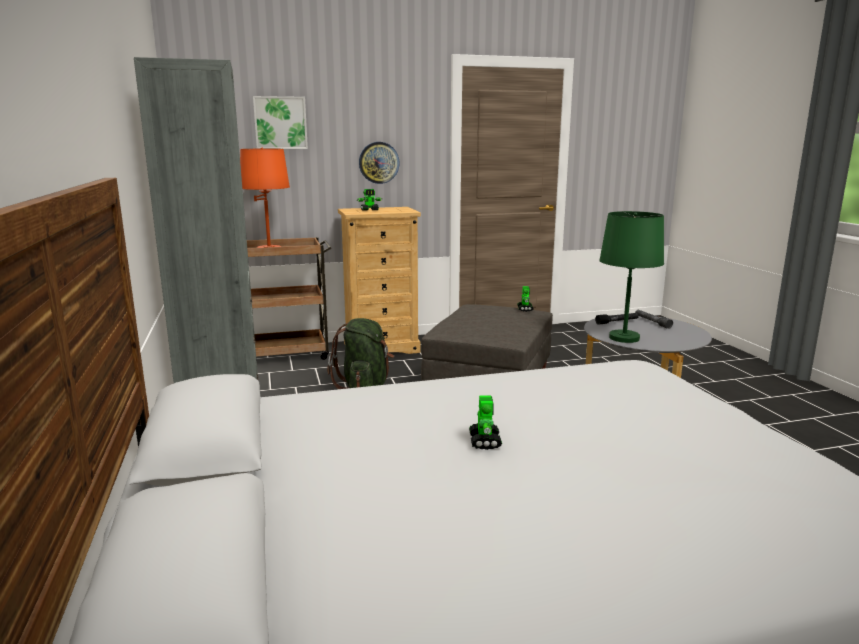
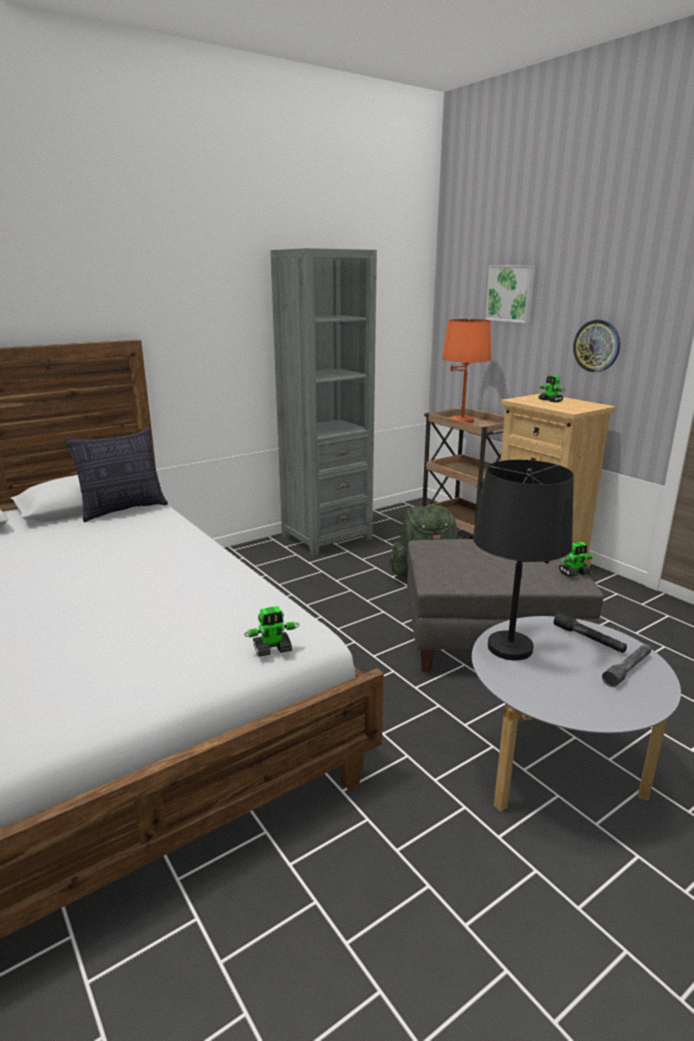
camera: 70 degrees right, 5 degrees up
(264, 417) = (123, 510): none -> pillow
(485, 441) = (80, 575): toy robot -> toy robot (273, 649)
(624, 338) = (510, 648): green table lamp -> black table lamp

